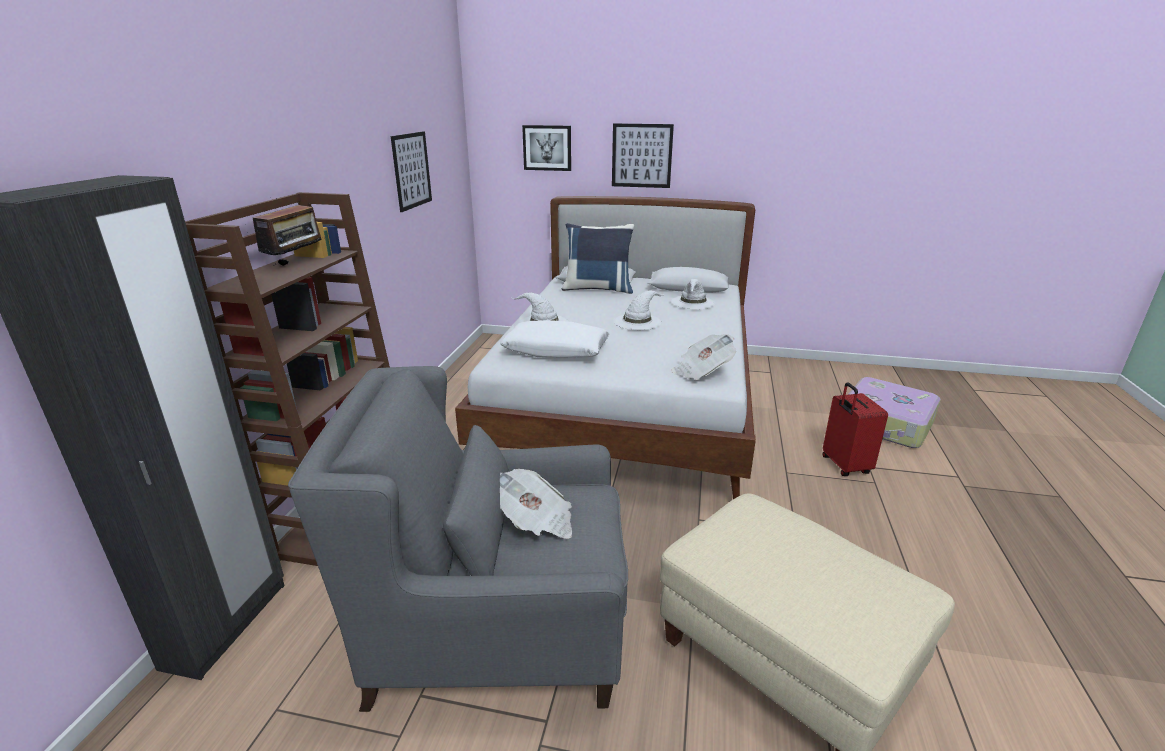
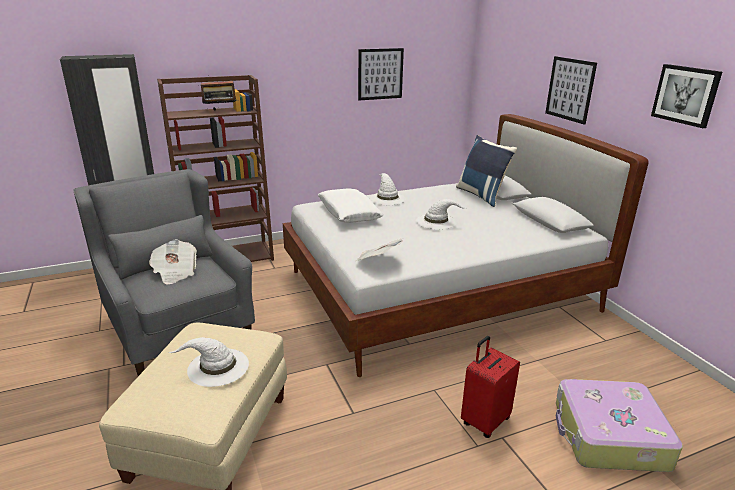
camera: 55 degrees right, 0 degrees up
(547, 148) = (513, 71): picture -> picture (686, 95)
(693, 302) = (514, 229): white hat -> white hat (217, 367)

